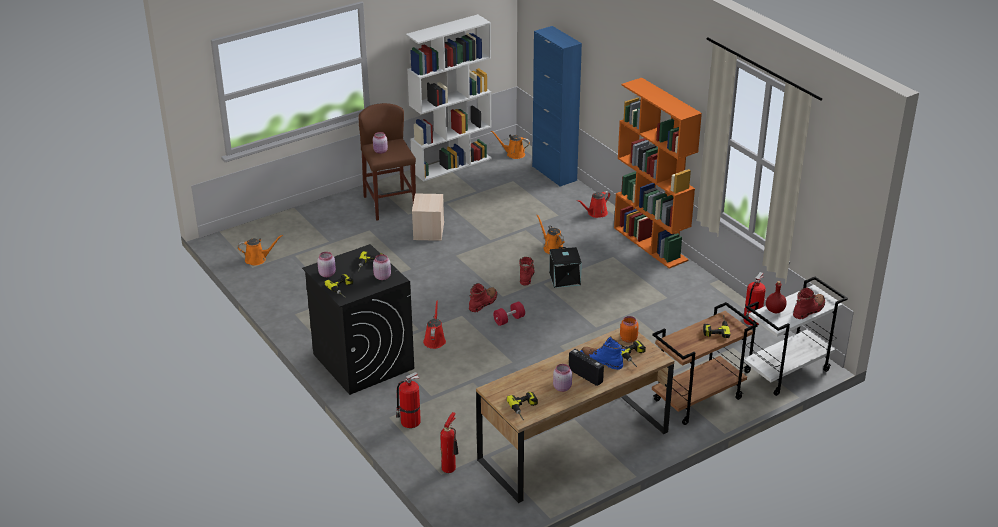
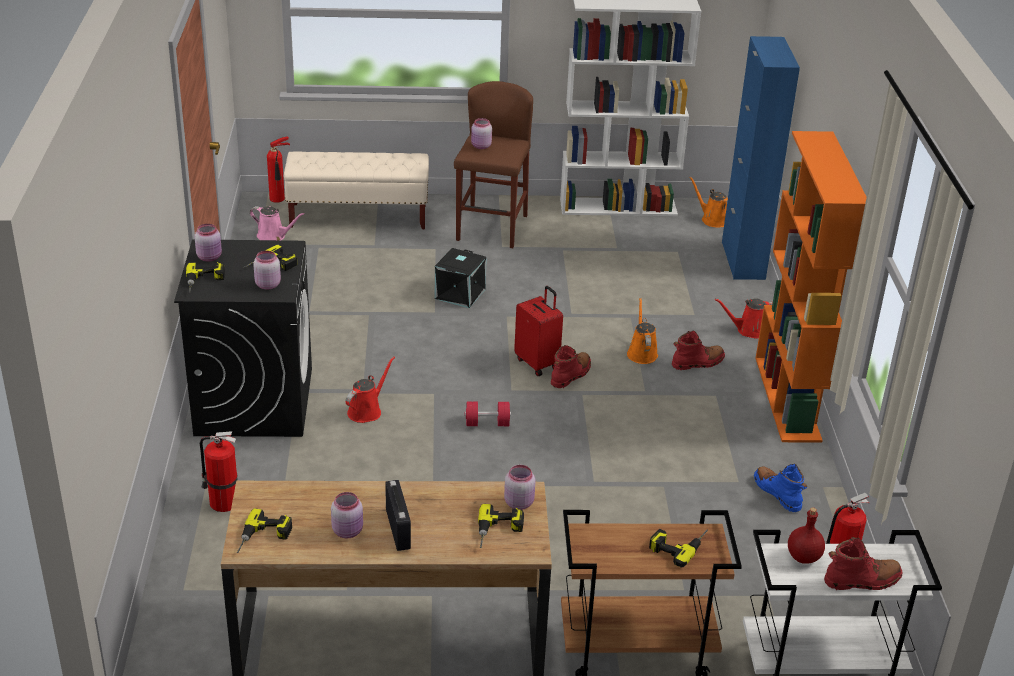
camera: 30 degrees right, 0 degrees up
(258, 259) = (273, 236): orange watering can -> pink watering can
(298, 227) = (359, 217): none -> beige bench
(429, 231) = (505, 275): beige storage box -> none
(450, 468) = (203, 586): fire extinguisher -> fire extinguisher (279, 199)
(483, 303) = (477, 388): red boot -> red boot (698, 363)
(501, 275) = (538, 363): none -> red suitcase
(565, 278) = (618, 399): black storage box -> black storage box (460, 294)
(601, 361) = (444, 518): blue boot -> blue boot (777, 494)
(628, 339) = (519, 502): orange jar -> pink jar

